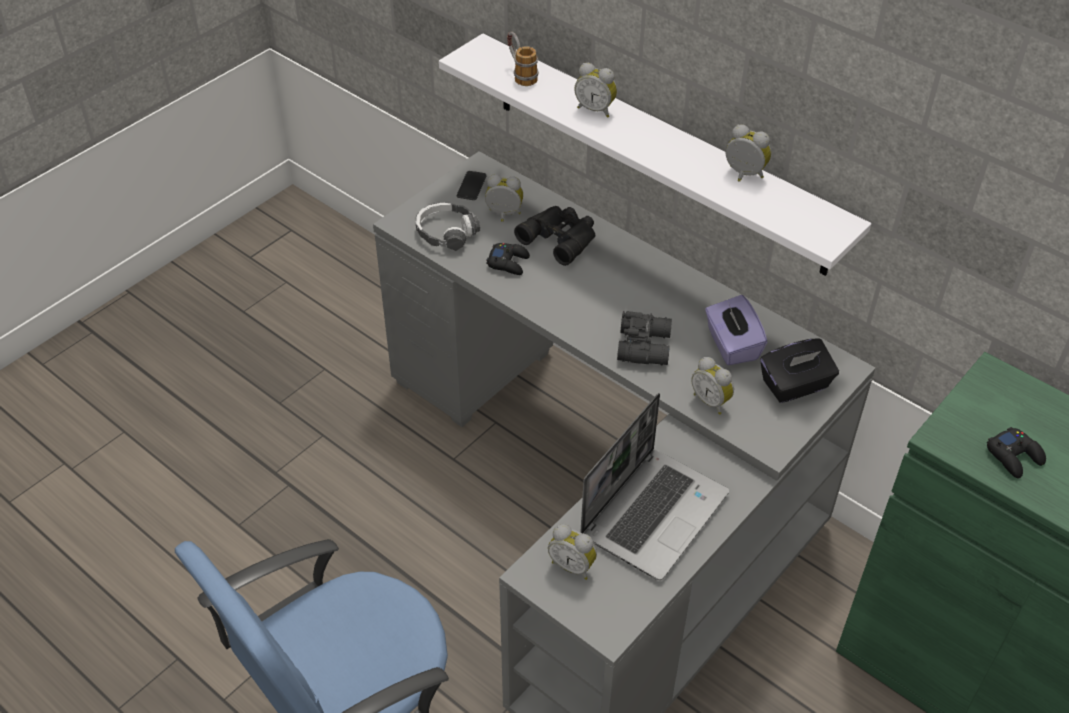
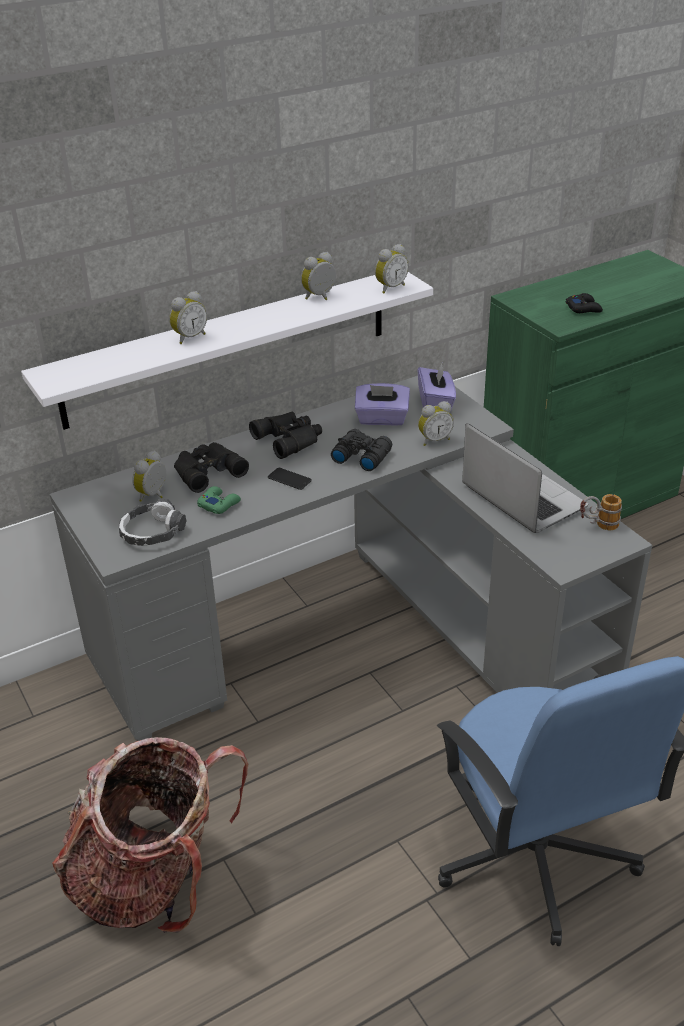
camera: 70 degrees left, 10 degrees down
(258, 445) = (154, 878): none -> backpack
(471, 186) = (98, 506): phone -> phone (289, 479)
(508, 262) = (219, 504): black game controller -> green game controller
(520, 74) = (106, 362): mug -> mug (598, 525)
(573, 565) = (560, 545): alarm clock -> alarm clock (390, 288)
(650, 281) = (290, 439): none -> black binoculars
(795, 386) = (436, 403): black tissue box -> purple tissue box

